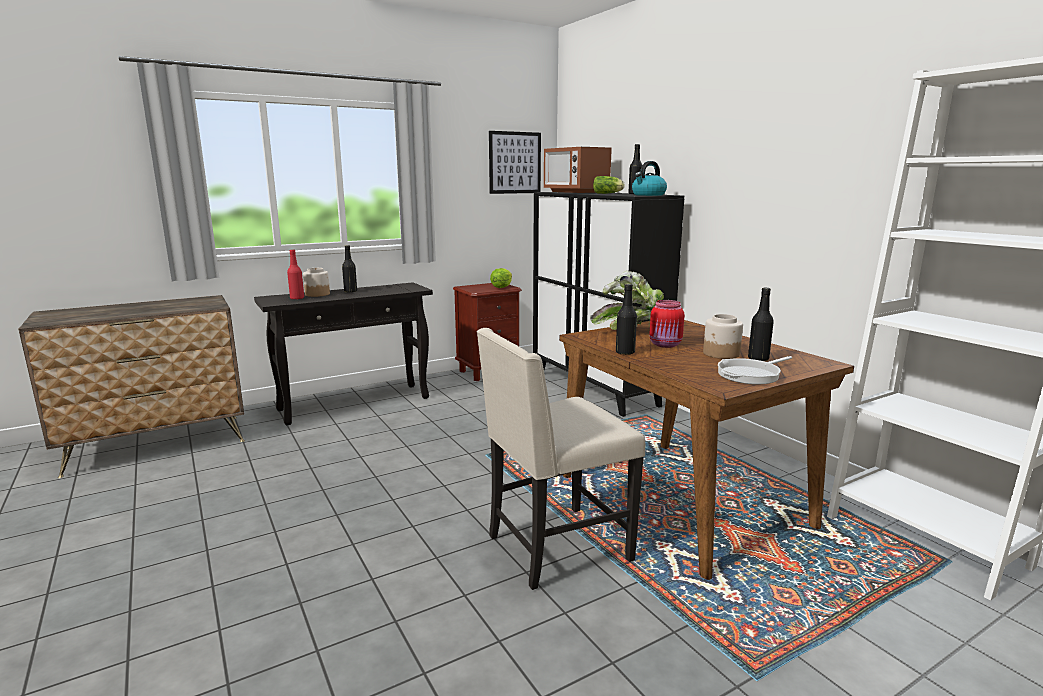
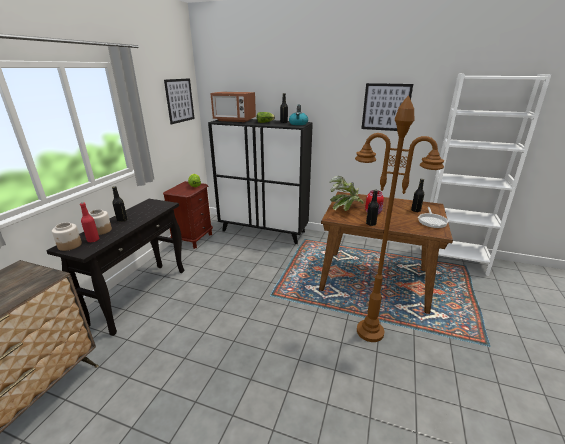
camera: 40 degrees left, 10 degrees up
(555, 548) = (369, 331): beige chair -> brown floor lamp
(721, 354) = (400, 212): jar -> jar (70, 245)
(806, 162) = (386, 107): none -> picture

